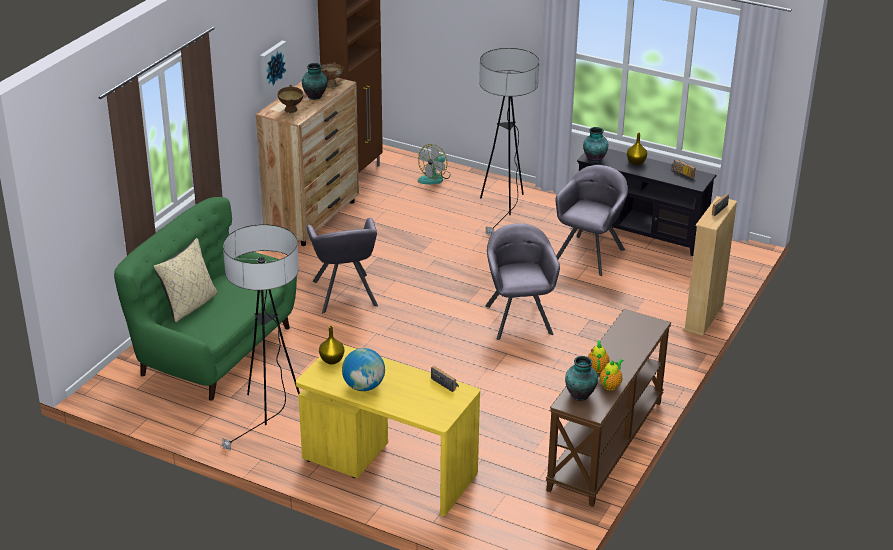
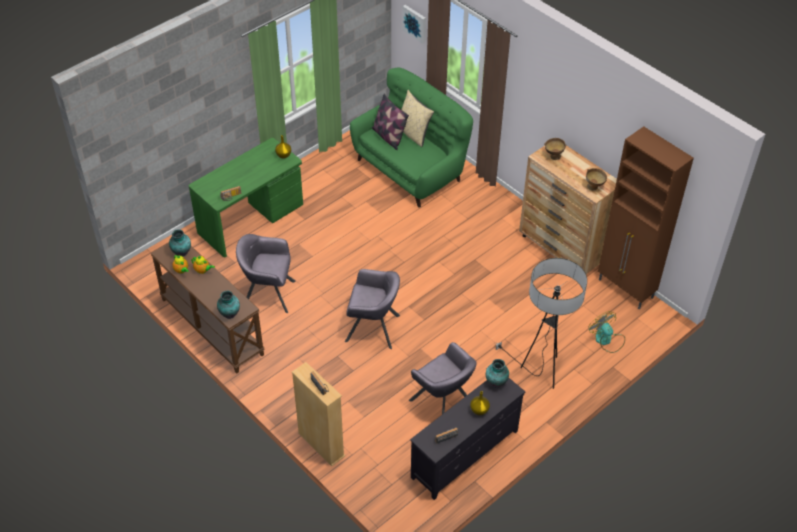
camera: 110 degrees right, 15 degrees up
(207, 323) = (388, 137): none -> pillow
(269, 411) = (333, 181): floor lamp -> none
(272, 66) = (581, 129): picture -> picture (415, 23)
(315, 96) = (575, 174): vase -> vase (229, 314)
(344, 294) = (448, 243): grey armchair -> grey armchair (268, 294)
(364, 386) = (250, 163): globe -> none
(388, 468) = (251, 219): yellow desk -> green desk

